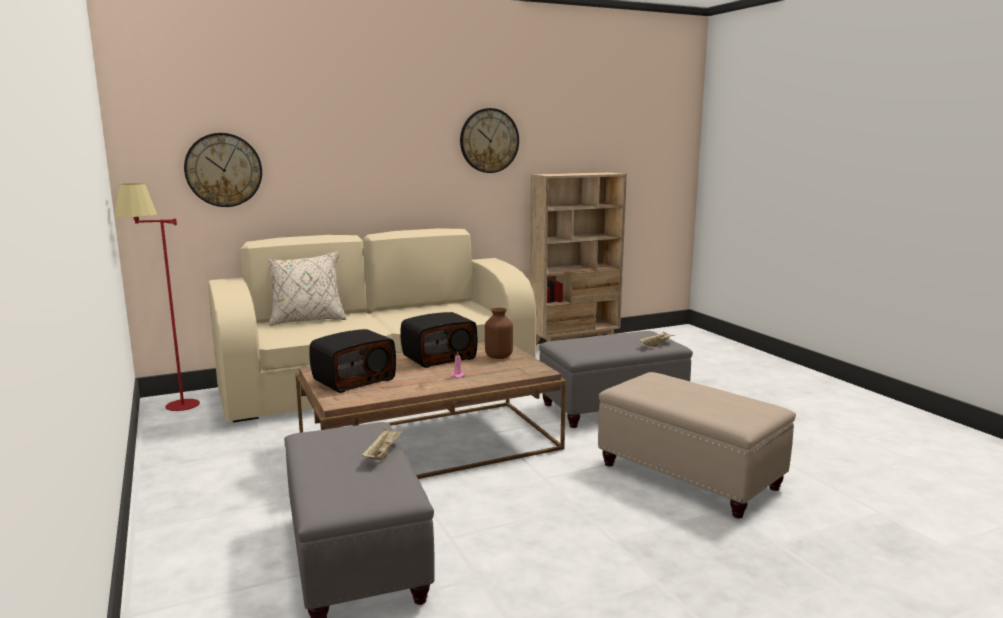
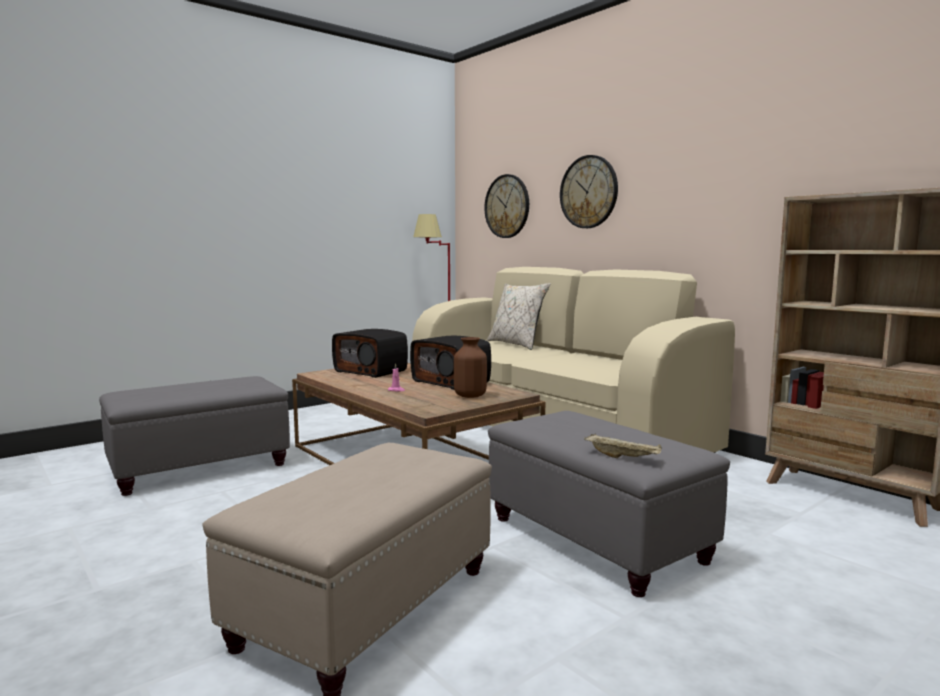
camera: 75 degrees right, 5 degrees down
(383, 453) = (208, 393): beige tray -> none
(489, 140) = (749, 154): wall clock -> wall clock (589, 192)

